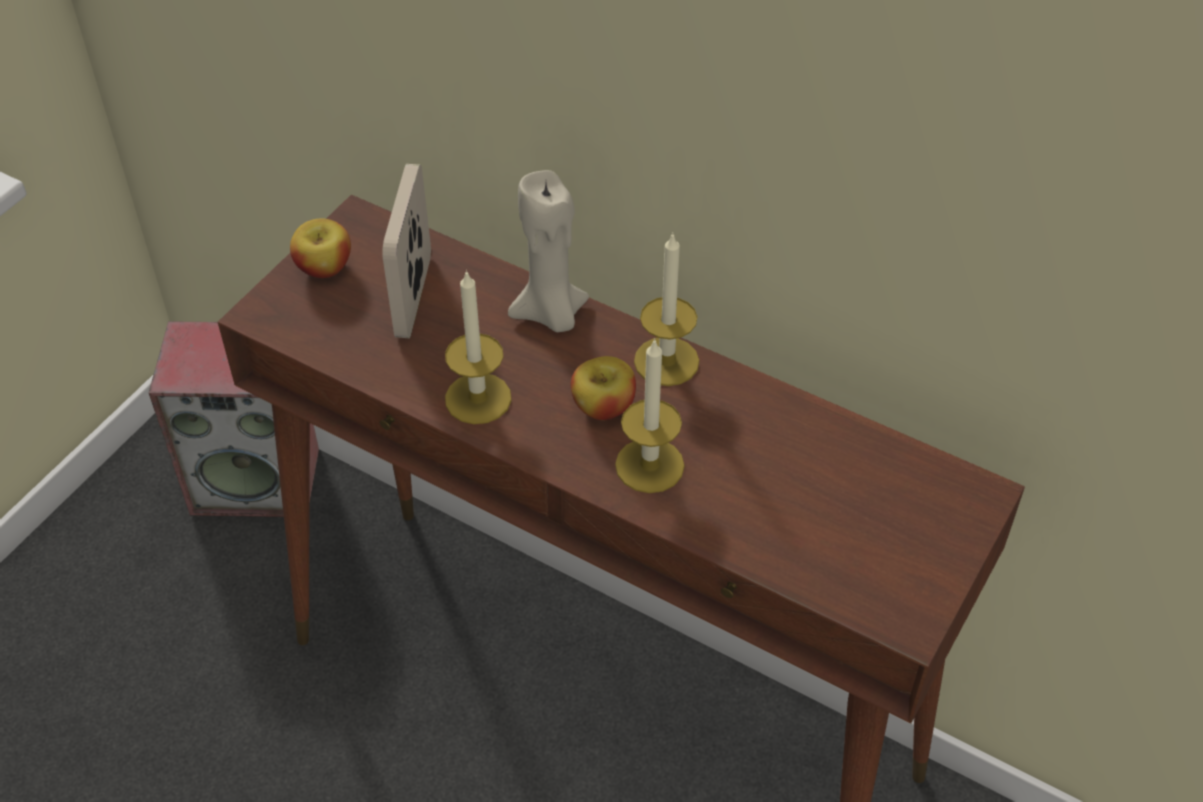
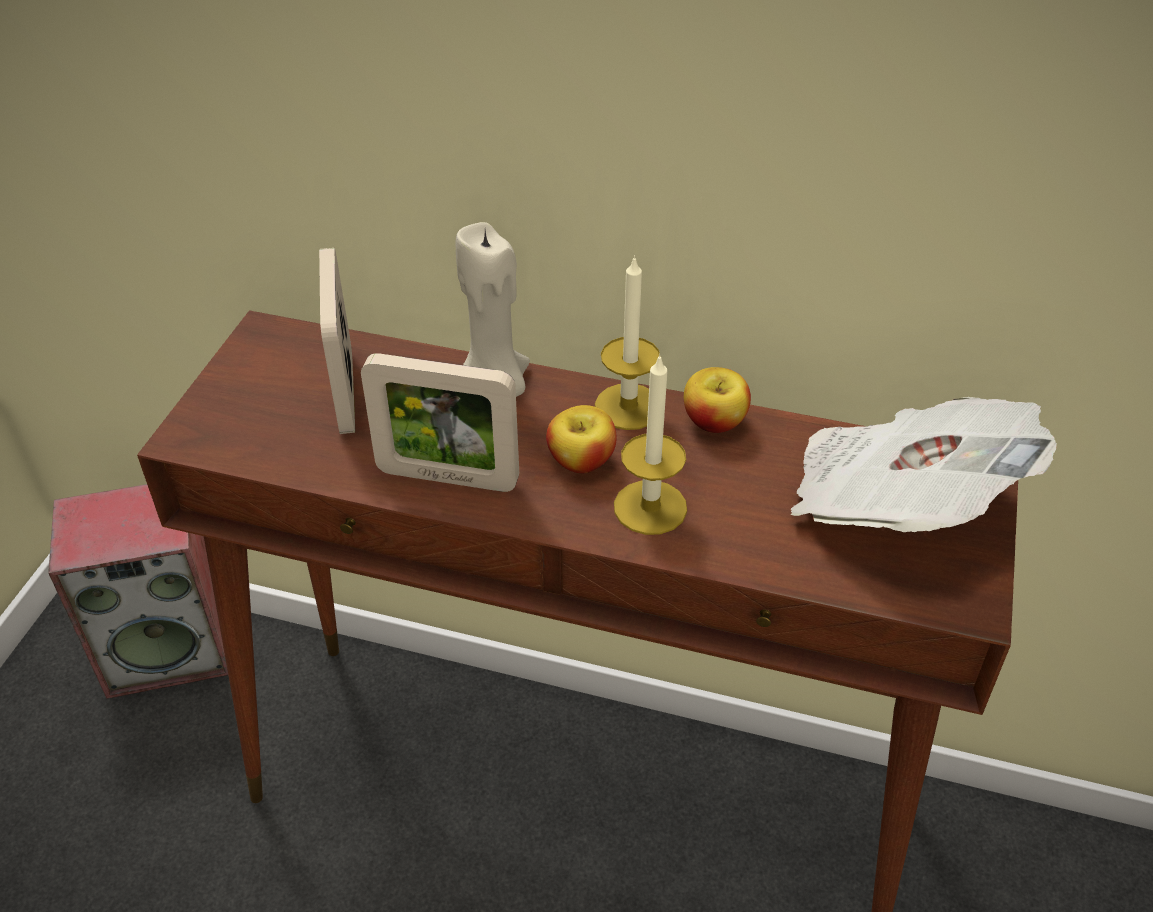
camera: 15 degrees left, 5 degrees down
(324, 267) = (241, 382): apple -> apple (714, 421)
(478, 398) = (447, 477): candle -> picture frame
(883, 510) = (898, 503): none -> newspaper

